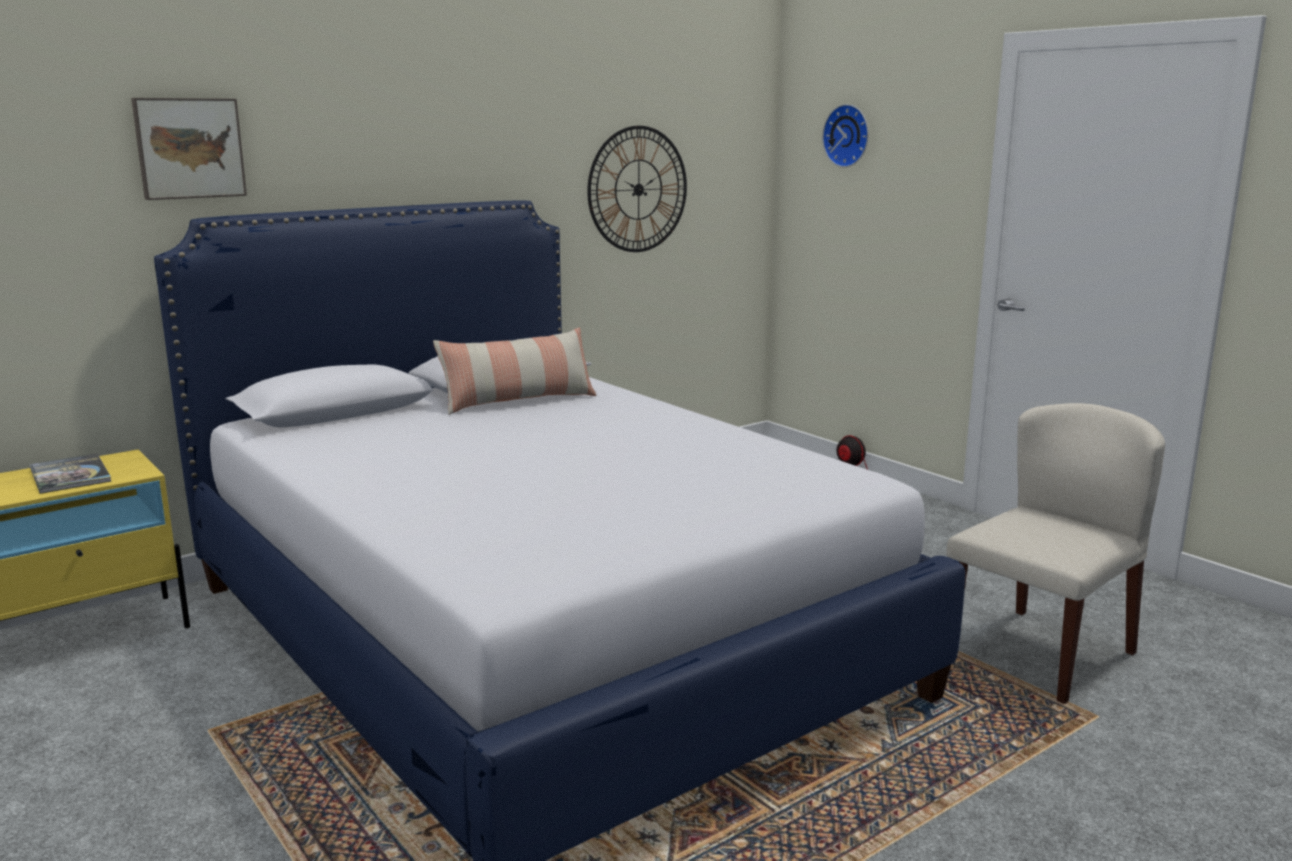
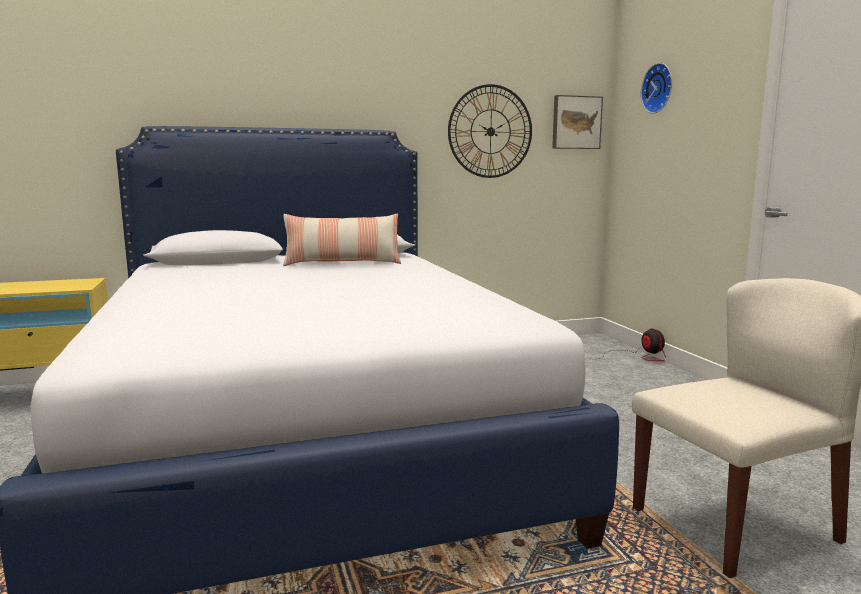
camera: 20 degrees right, 5 degrees down
(70, 475) = (44, 285): book -> none
(189, 148) = (150, 83): picture -> picture (576, 122)

